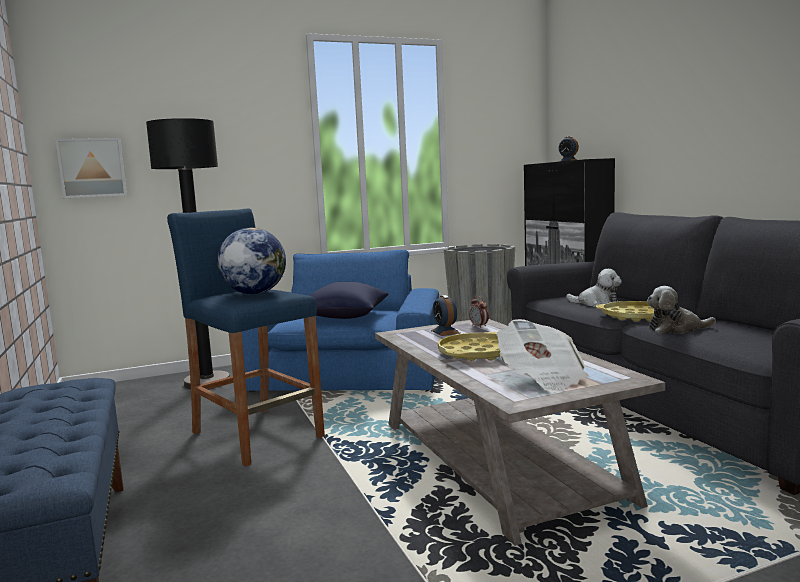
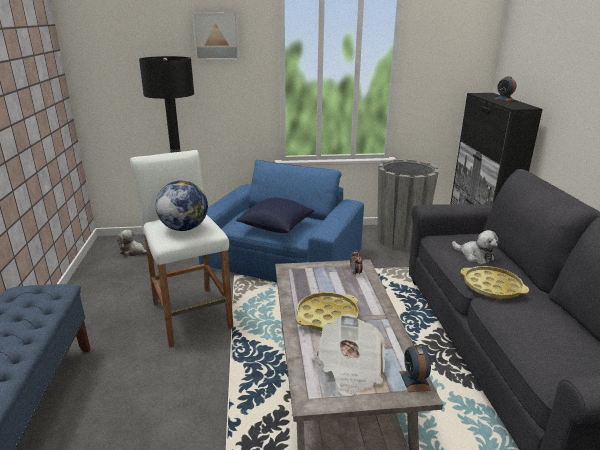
camera: 15 degrees right, 15 degrees up
(92, 168) = (109, 85): picture -> picture (216, 36)
(257, 435) = (191, 315): blue stool -> white stool
(445, 332) = (325, 275): alarm clock -> alarm clock (414, 380)
(676, 329) = (513, 317): plush toy -> plush toy (134, 252)

